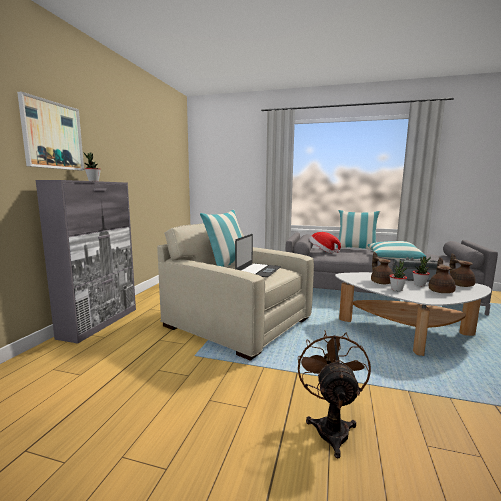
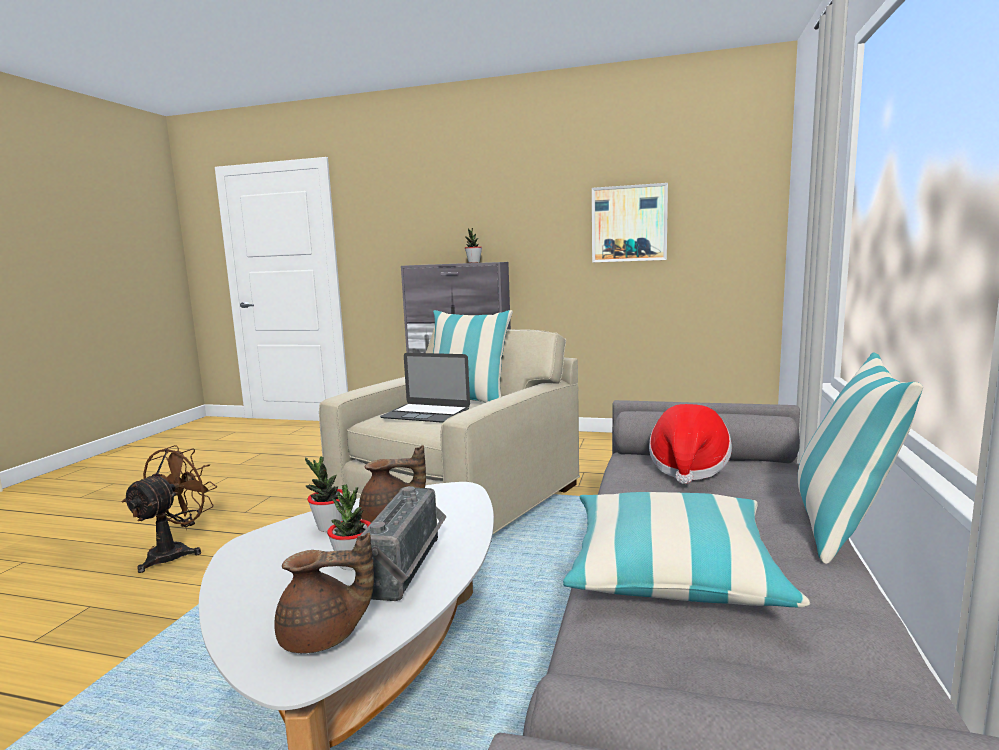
camera: 90 degrees right, 0 degrees up
(52, 135) = (442, 216): picture -> picture (629, 223)
(331, 426) = (176, 552): brown fan -> brown fan turned 75 degrees counterclockwise
(441, 291) = (287, 580): brown teapot -> none

